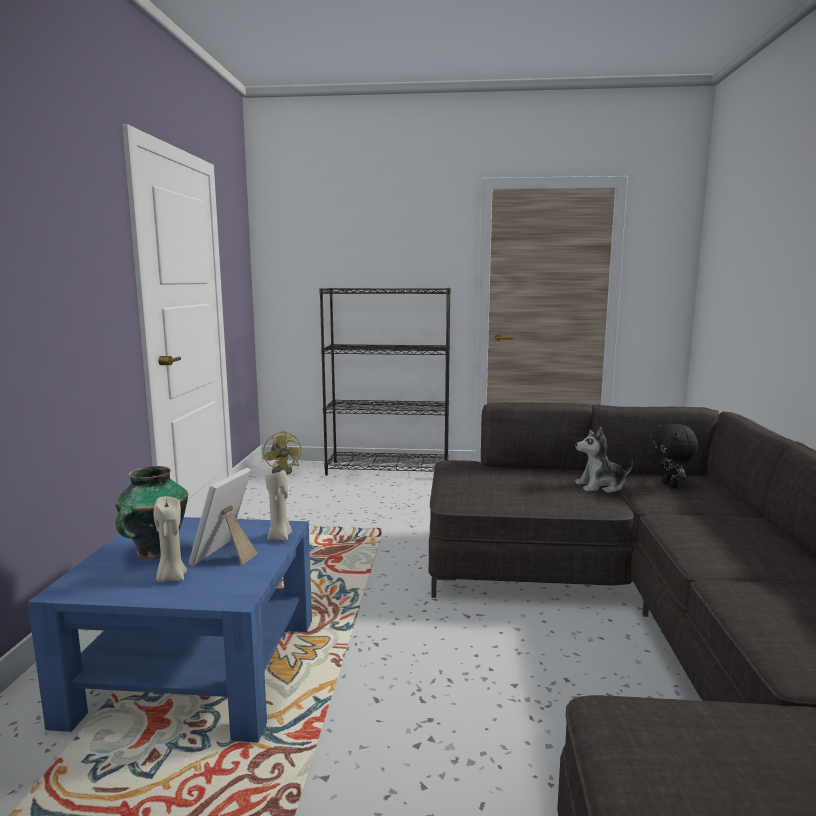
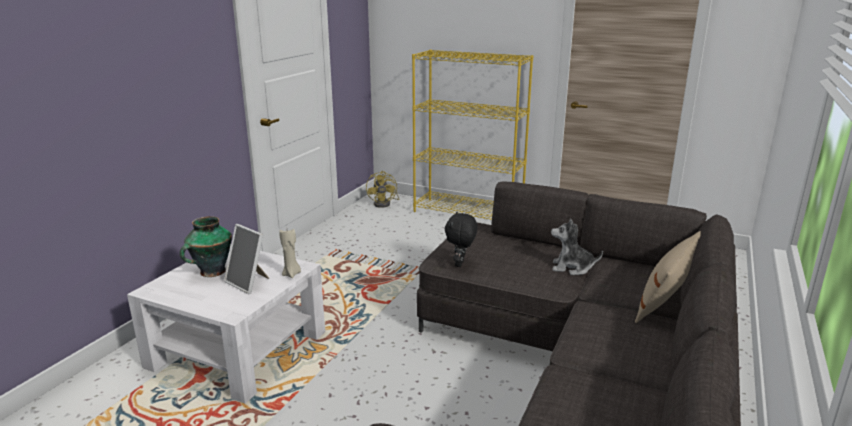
camera: 20 degrees right, 10 degrees up
(171, 577) = (208, 293): beige candle -> none
(197, 668) = (238, 349): blue coffee table -> white coffee table
(226, 556) = (249, 283): picture frame -> picture frame turned 90 degrees counterclockwise
(389, 469) = (468, 213): black bookcase -> yellow bookcase
(671, 485) = (634, 277): black plush toy -> black plush toy (460, 264)
(725, 500) = (665, 299): none -> beige pillow

